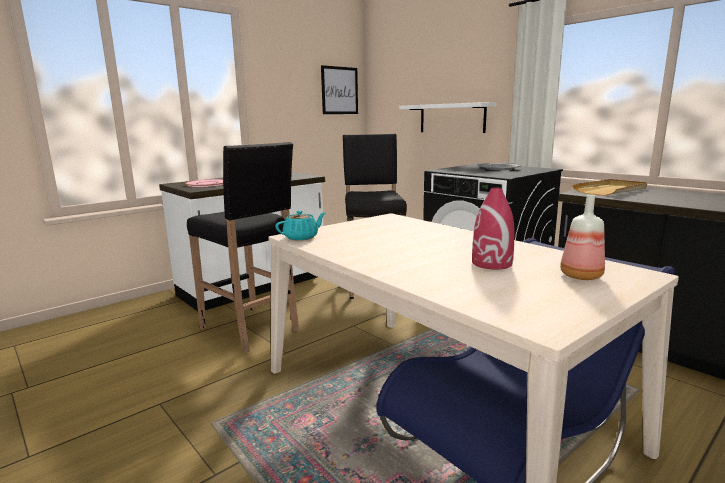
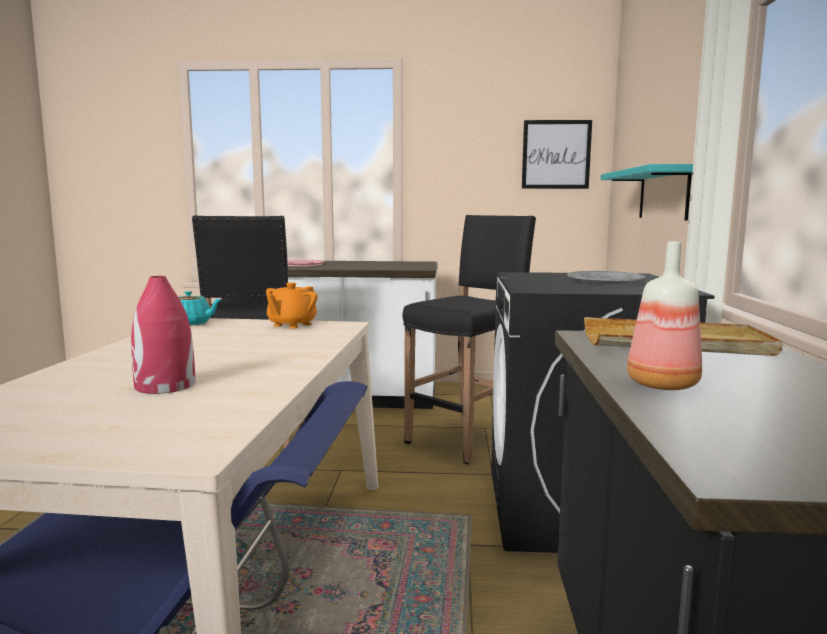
camera: 45 degrees right, 5 degrees down
(365, 223) = (291, 325): none -> orange teapot
(452, 118) = (663, 194): white shelf -> turquoise shelf
(580, 276) = (142, 425): bottle -> bottle (660, 384)

